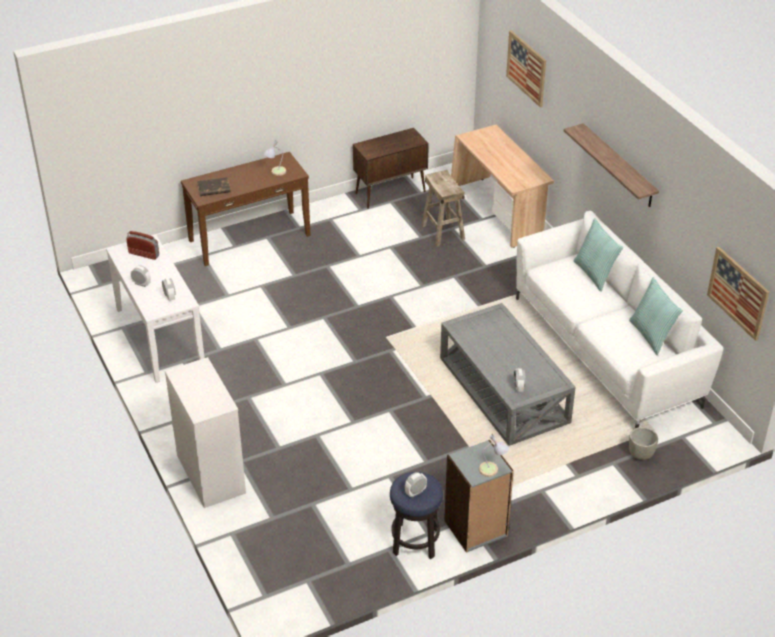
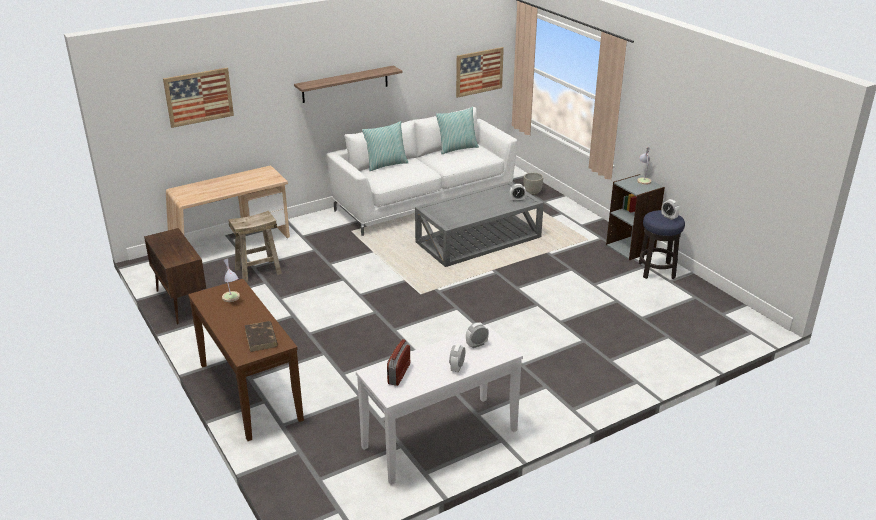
camera: 95 degrees left, 10 degrees down
(210, 473) = (632, 376): white dresser -> none

